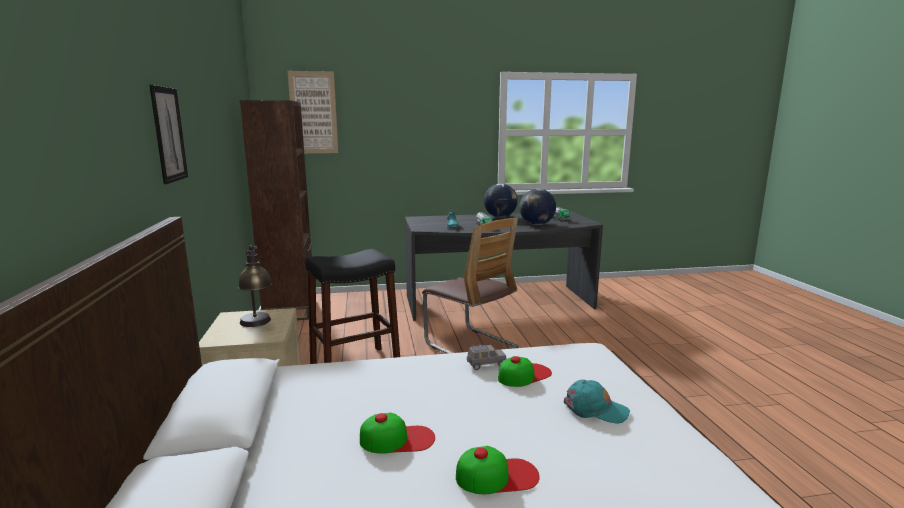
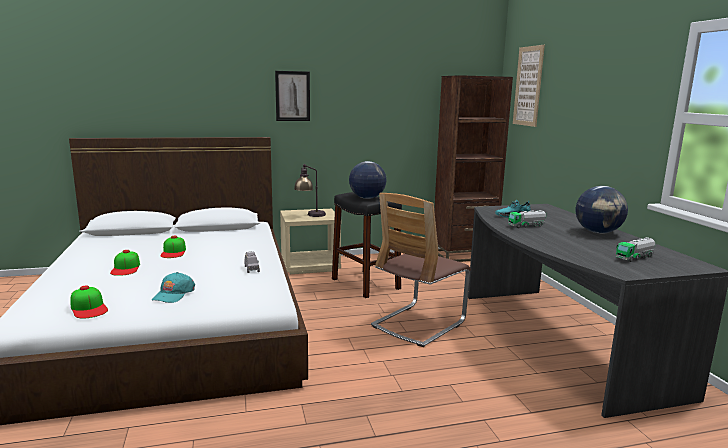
camera: 85 degrees right, 0 degrees up
(524, 375) = (232, 278): cap -> cap (89, 308)
(536, 224) = (566, 245): globe -> globe (367, 198)

